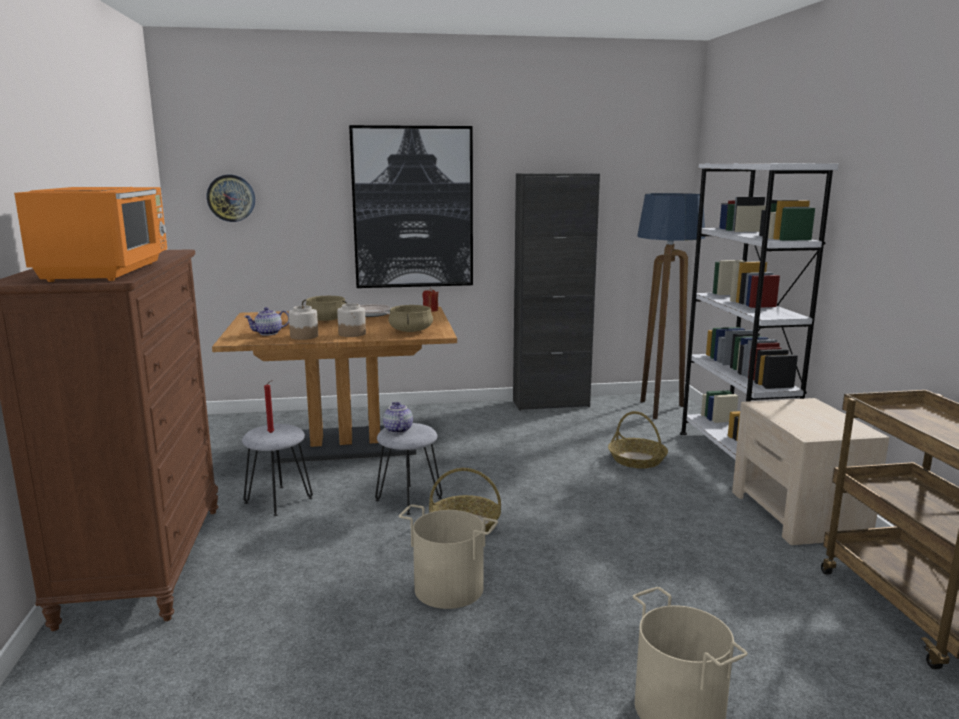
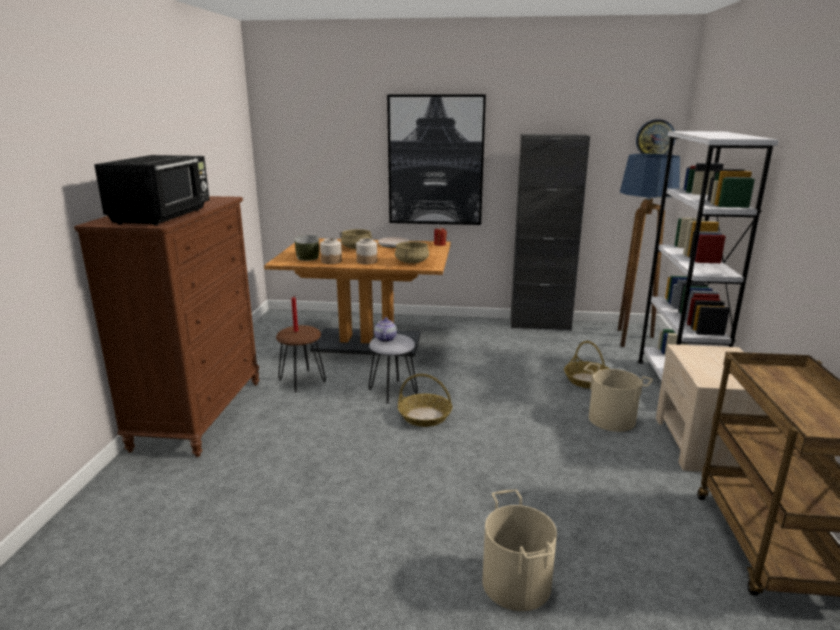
camera: 15 degrees right, 5 degrees up
(108, 271) = (163, 216): orange microwave -> black microwave
(231, 198) = (300, 150): wall clock -> wall clock (655, 138)
(268, 333) = (308, 257): teapot -> bowl
(278, 500) = (301, 381): grey stool -> brown stool
(449, 587) = (390, 463): beige bucket -> beige bucket (612, 419)

